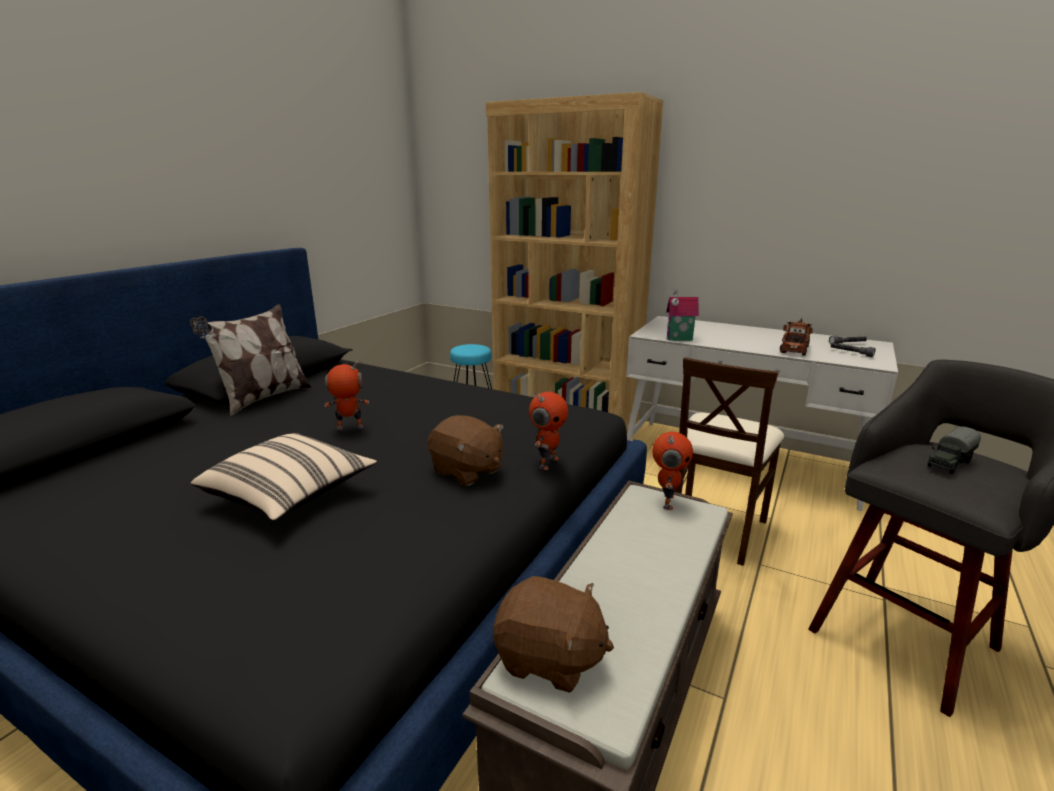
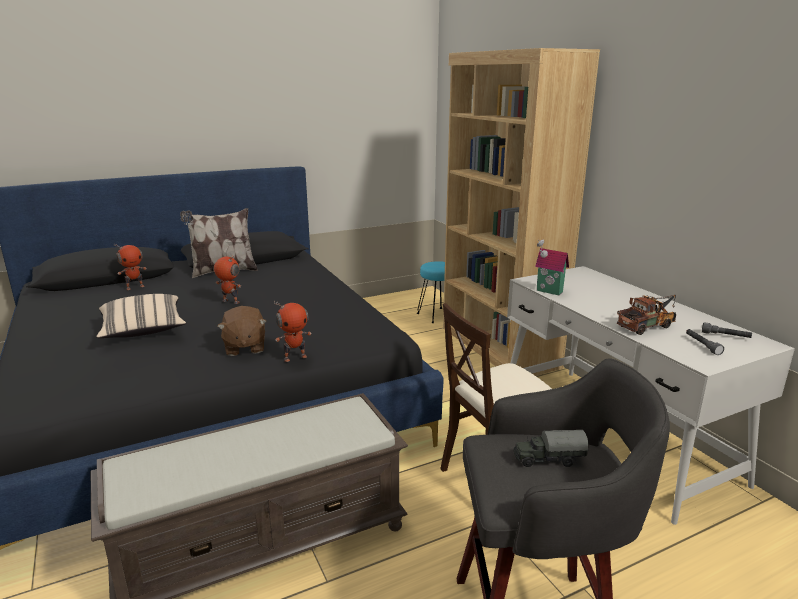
camera: 35 degrees right, 0 degrees up
(549, 659) = (146, 464): brown plush toy -> none
(666, 501) = (360, 415): toy robot -> toy robot (135, 287)

